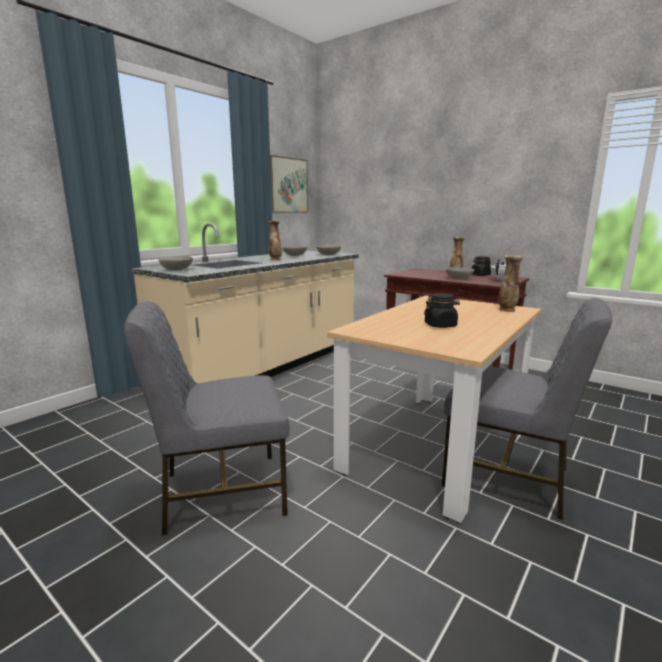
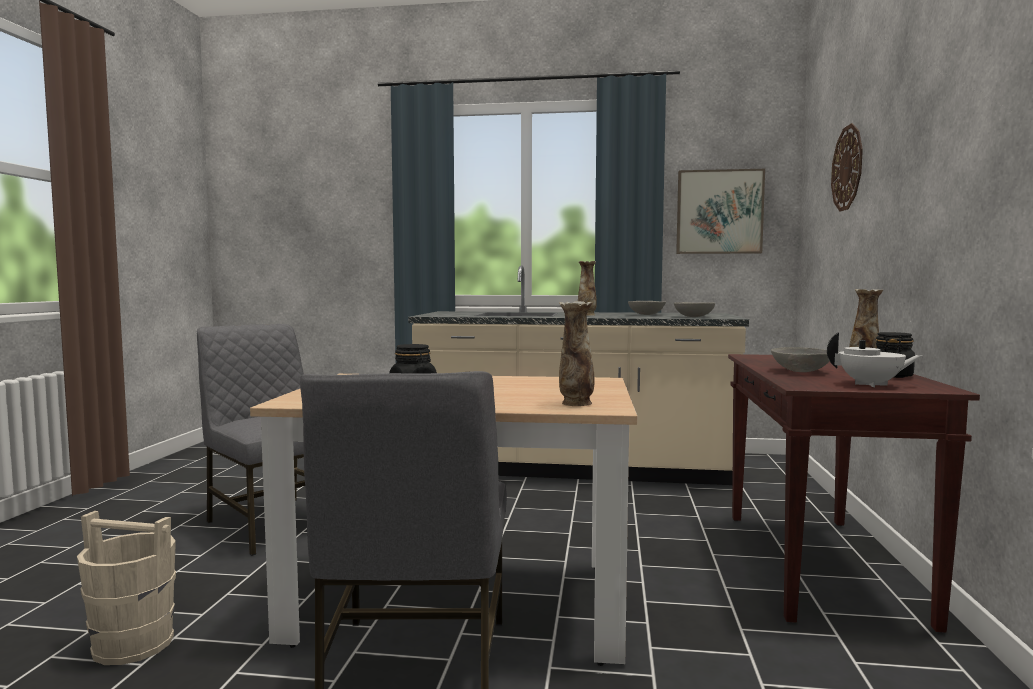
camera: 60 degrees right, 10 degrees down
(177, 270) = (443, 313): grey bowl -> none
(386, 171) = (847, 168): none -> wall clock
(427, 599) = (132, 644): none -> beige bucket

